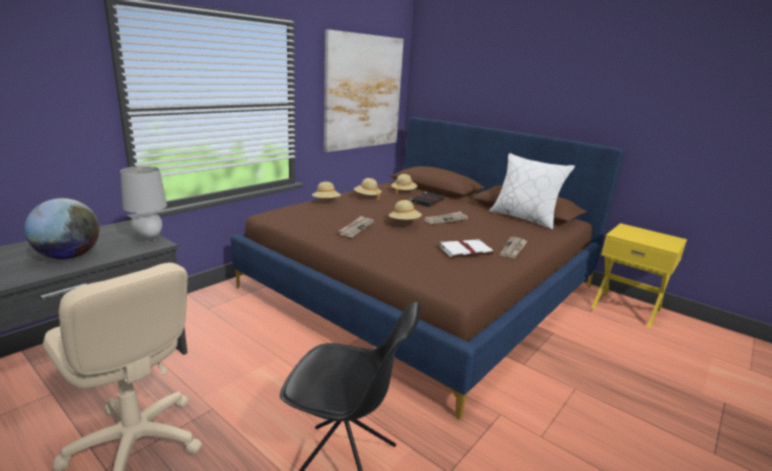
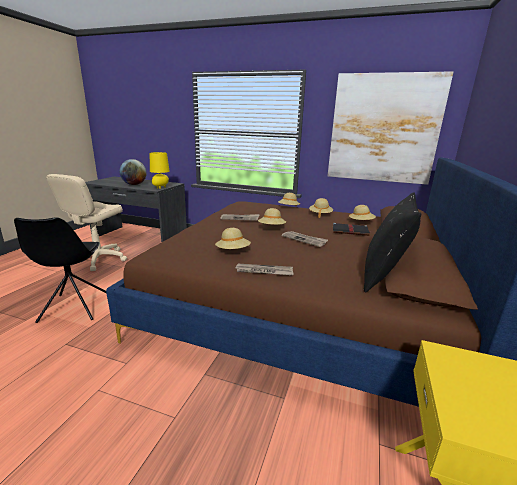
camera: 70 degrees right, 0 degrees up
(149, 238) = (161, 188): grey table lamp -> yellow table lamp
(466, 250) = (233, 251): white book -> beige hat
(524, 218) = (383, 275): white pillow -> black pillow

